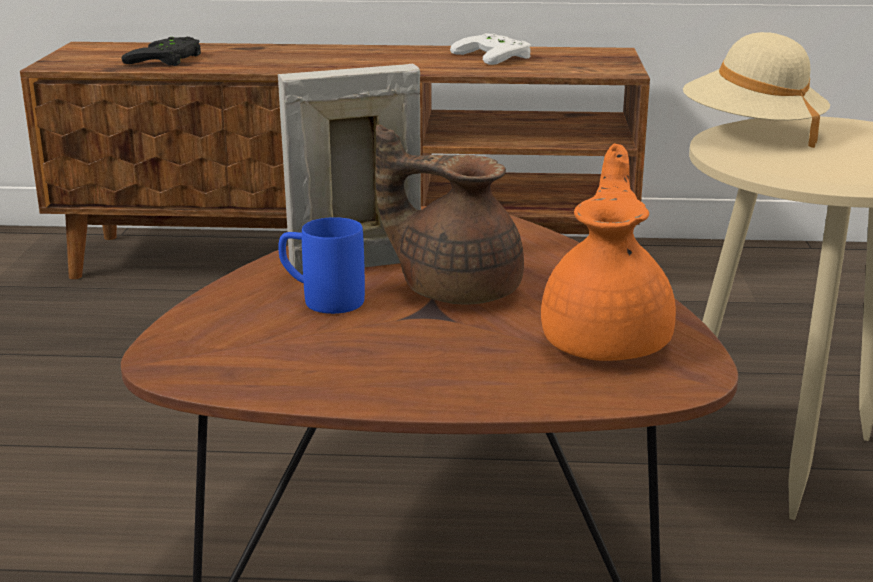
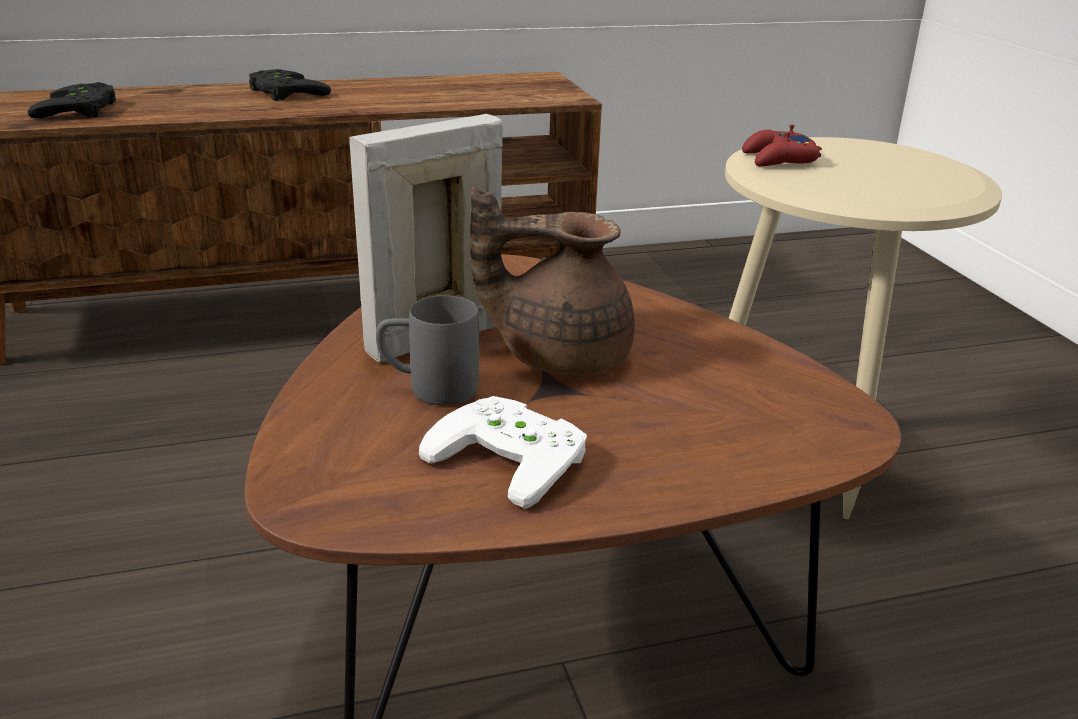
camera: 20 degrees left, 5 degrees up
(321, 300) = (428, 388): blue mug -> grey mug
(348, 54) = (282, 92): none -> black game controller
(497, 56) = (437, 87): white game controller -> white game controller (515, 456)
(608, 341) = (751, 396): orange teapot -> none
(751, 132) = (779, 159): beige hat -> red game controller

